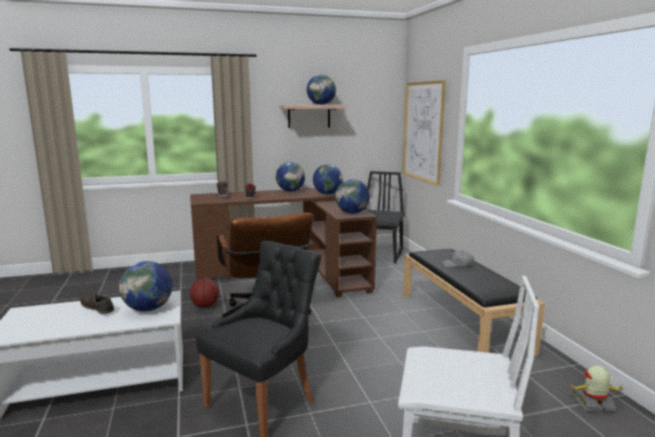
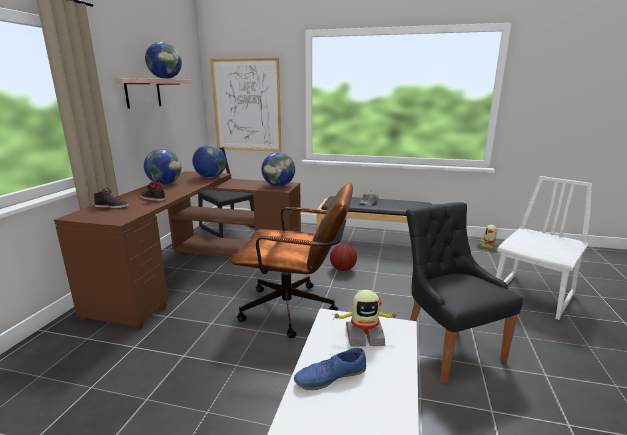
camera: 60 degrees left, 5 degrees up
(97, 308) = (330, 376): brown shoe -> blue shoe
(148, 309) = (364, 335): globe -> toy robot
(205, 306) = (219, 338): basketball -> basketball (342, 269)

